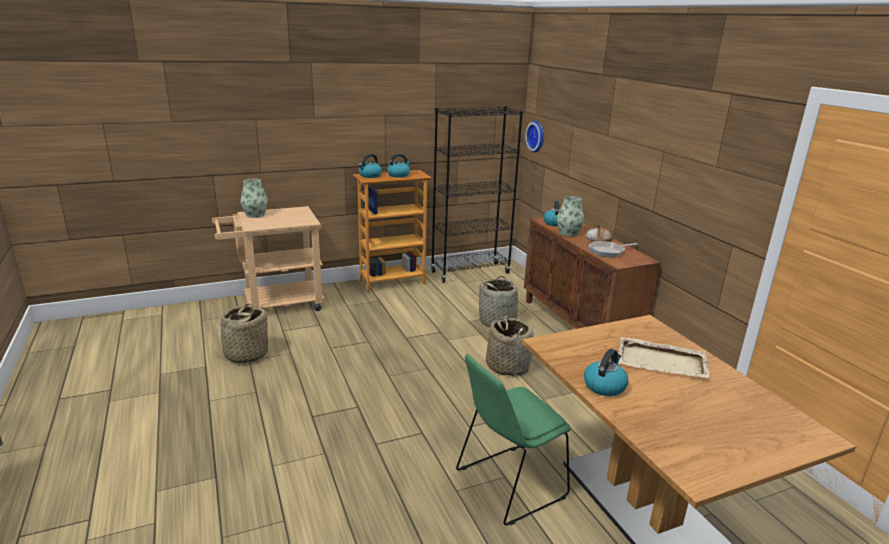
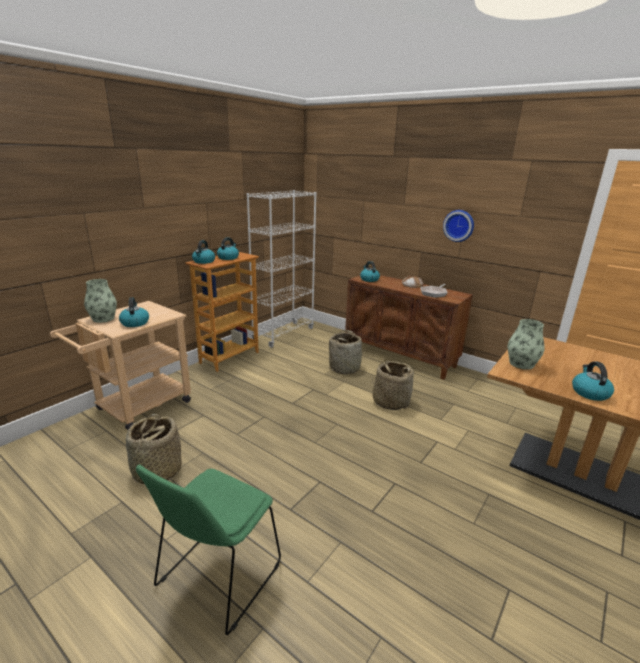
camera: 30 degrees left, 0 degrees up
(273, 222) = (135, 323): none -> kettle
(470, 272) = (283, 334): black bookcase -> white bookcase
(507, 485) = (498, 500): green chair -> green chair (217, 578)
(537, 136) = (322, 213): wall clock -> wall clock (459, 225)
(568, 233) = (390, 285): vase -> vase (521, 364)
(662, 361) = (583, 362): beige tray -> none

